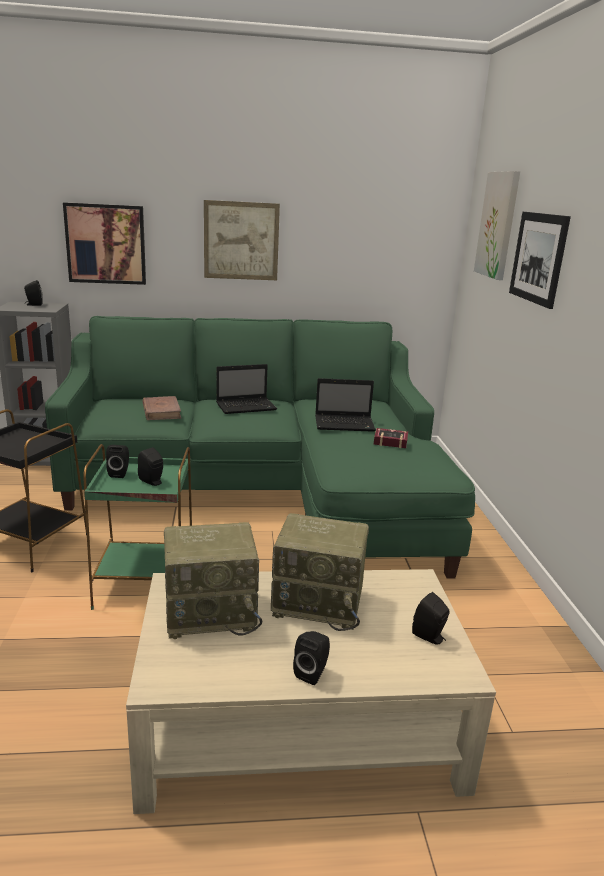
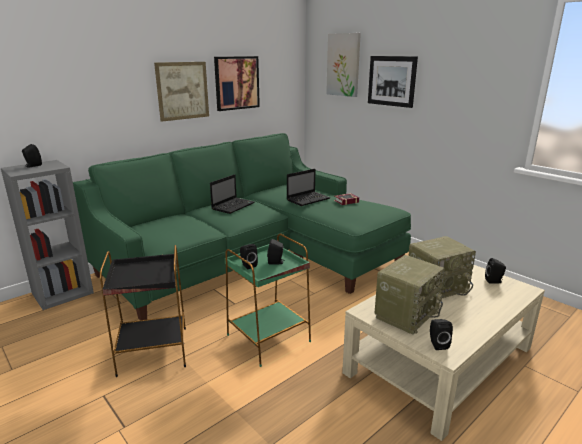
camera: 35 degrees left, 0 degrees up
(106, 244) = (82, 105): picture -> picture (236, 83)
(161, 411) = (187, 224): brown book -> none
(312, 672) = (487, 316): black speaker -> black speaker (437, 344)

